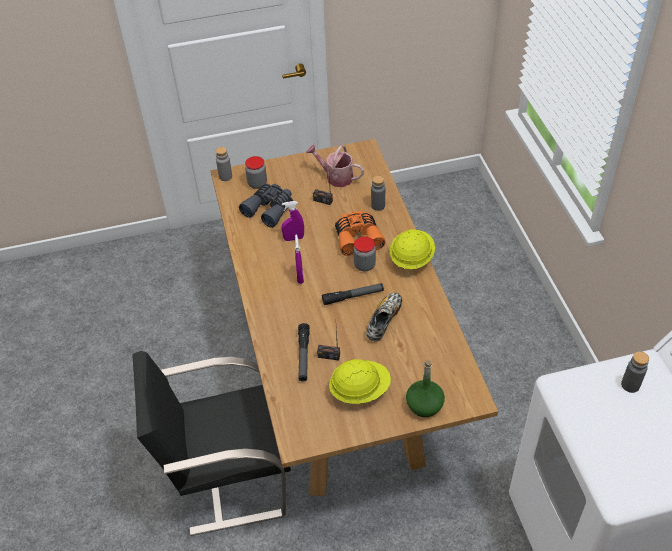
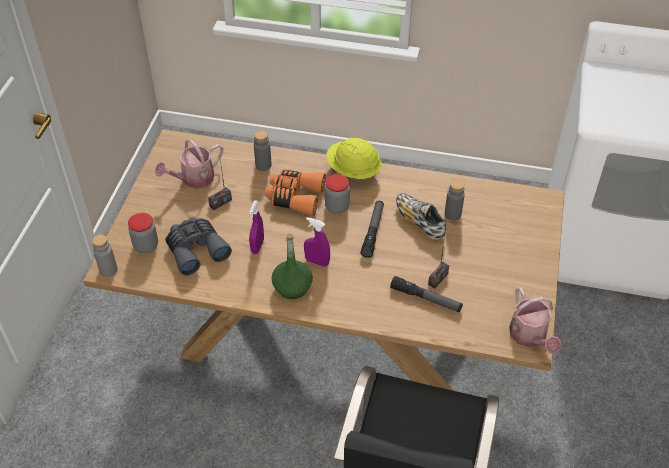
camera: 65 degrees left, 0 degrees up
(303, 439) = (530, 337): none -> watering can
(359, 390) = (493, 272): yellow hard hat -> none
(424, 405) = (534, 234): green bottle -> green bottle (292, 287)
(630, 385) = (616, 87): grey bottle -> grey bottle (452, 214)

